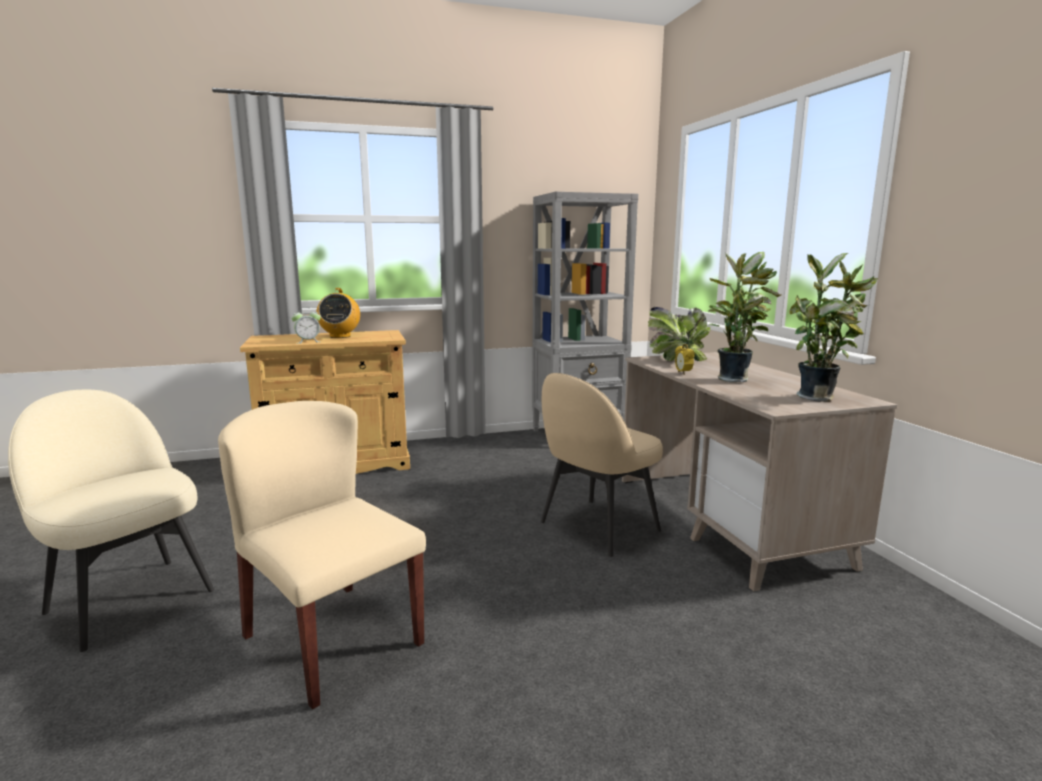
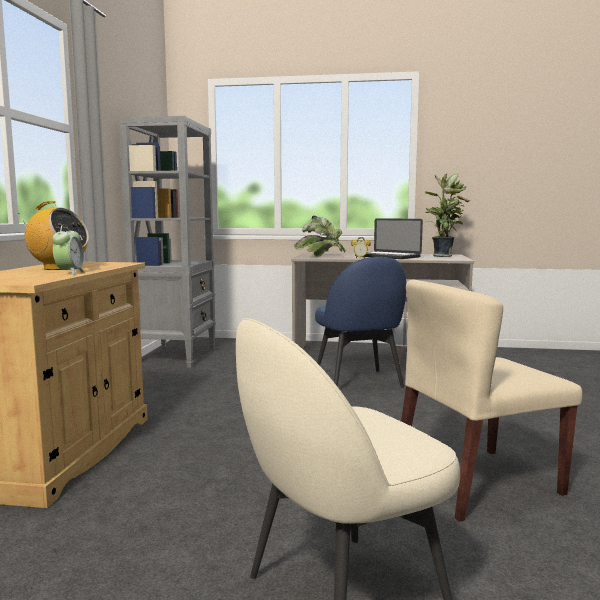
camera: 65 degrees left, 5 degrees down
(597, 527) = (358, 382): beige chair -> blue chair
(734, 379) = (387, 256): potted plant -> laptop

